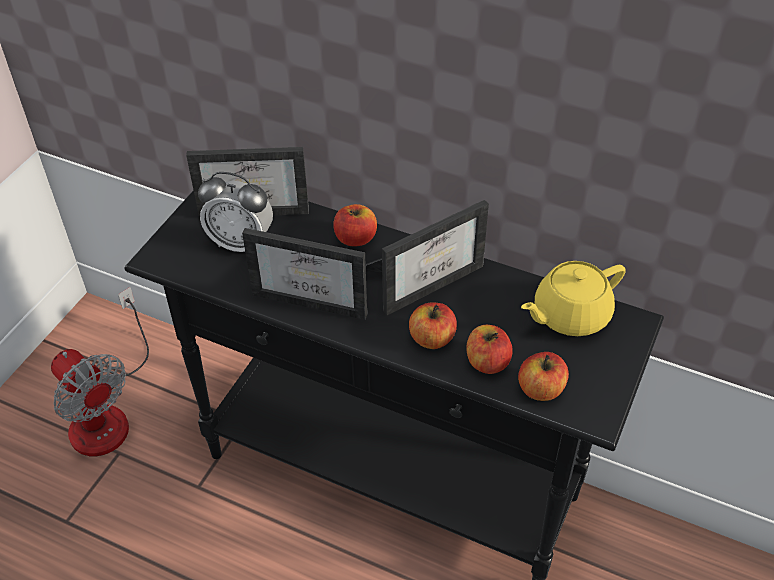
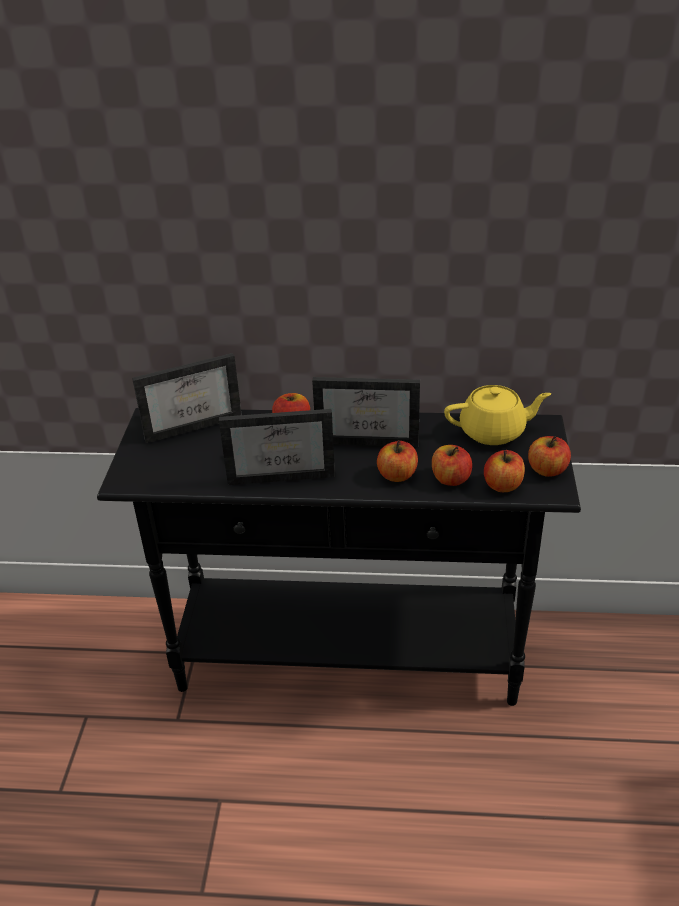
camera: 20 degrees left, 10 degrees down
(107, 412) = (58, 686): fan -> none
(241, 243) = (195, 451): alarm clock -> none
(428, 280) = (370, 437): picture frame -> picture frame turned 60 degrees clockwise
(569, 315) = (493, 432): yellow teapot -> yellow teapot turned 135 degrees counterclockwise
(603, 385) = (547, 470): none -> apple

